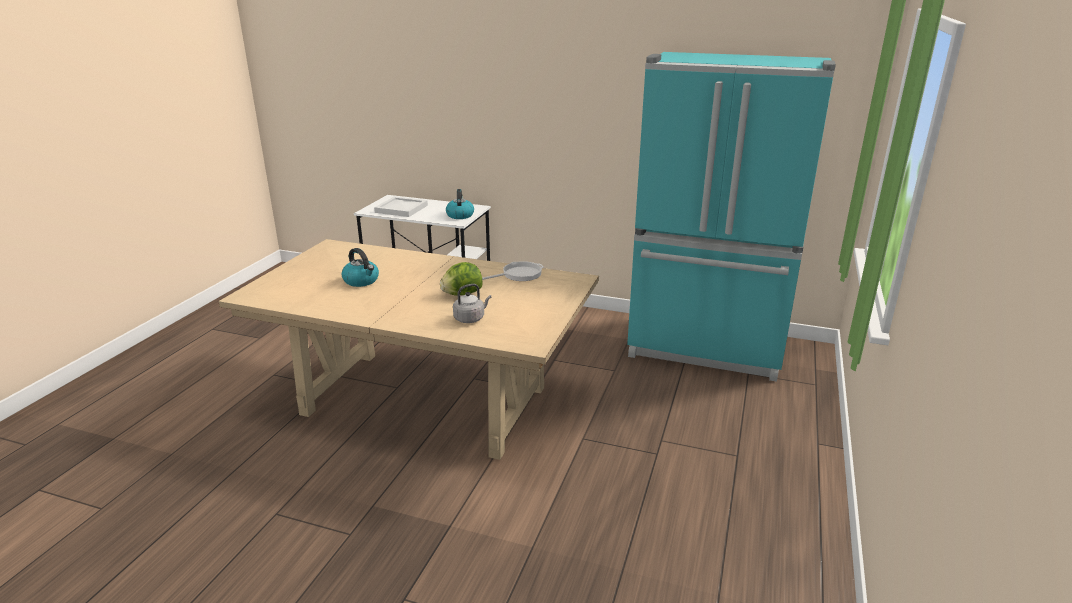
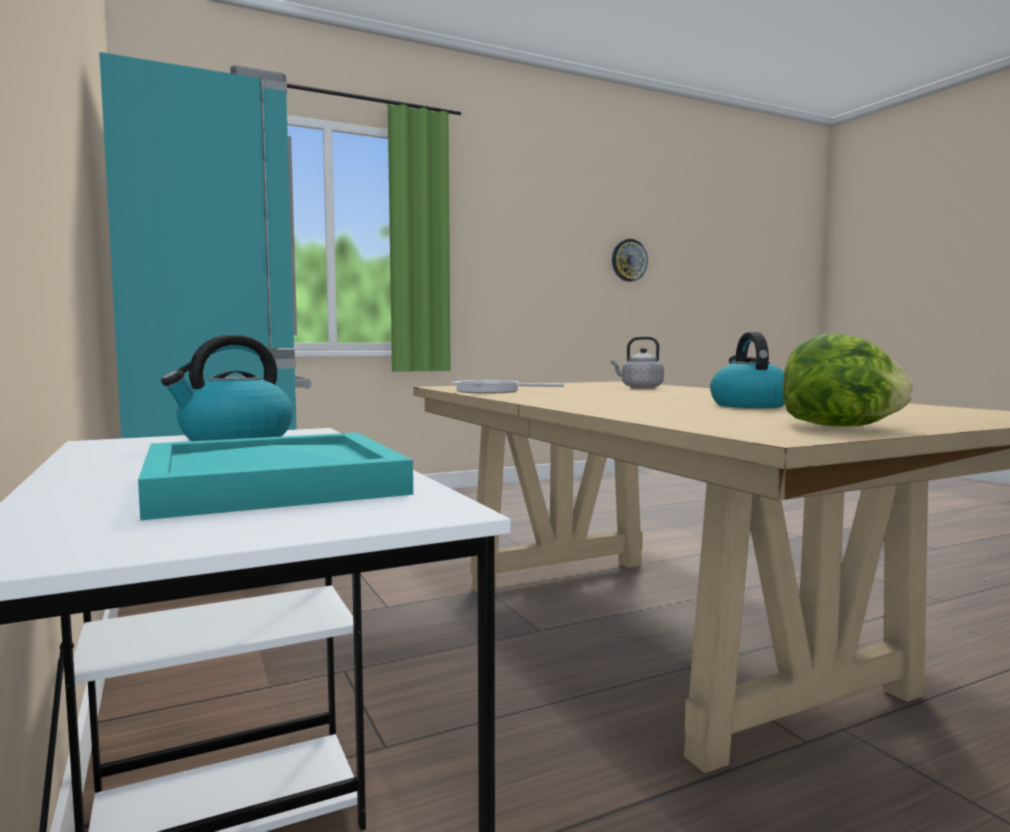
camera: 135 degrees left, 20 degrees down
(401, 208) = (269, 484): white tray -> turquoise tray
(462, 294) = (609, 392): lettuce -> lettuce (840, 426)
(1020, 403) = (629, 260): none -> wall clock

